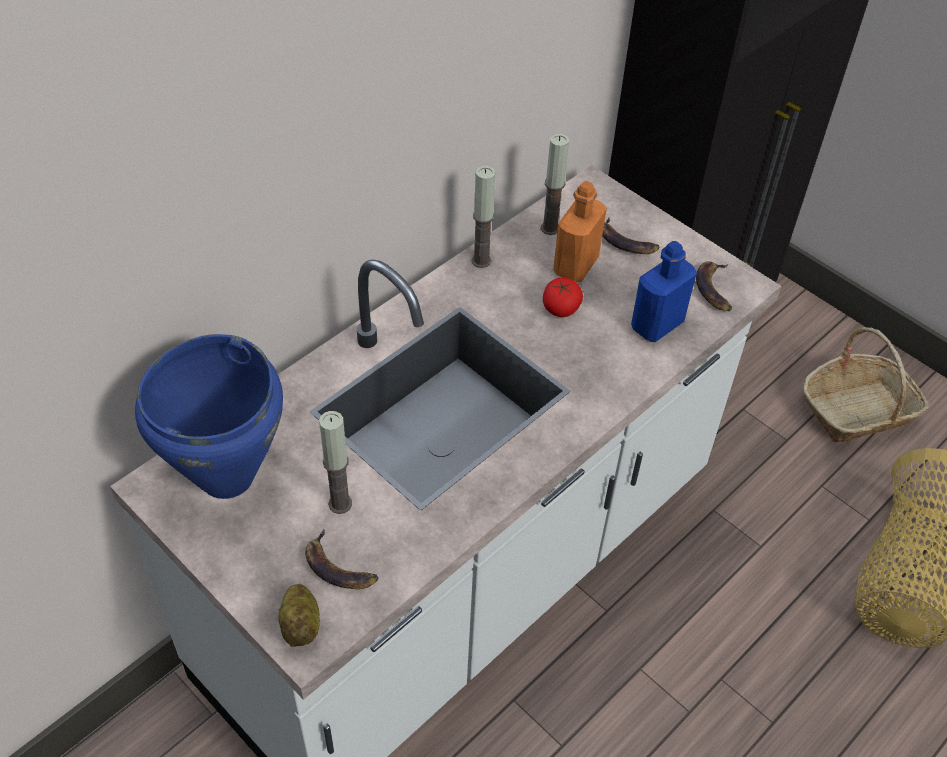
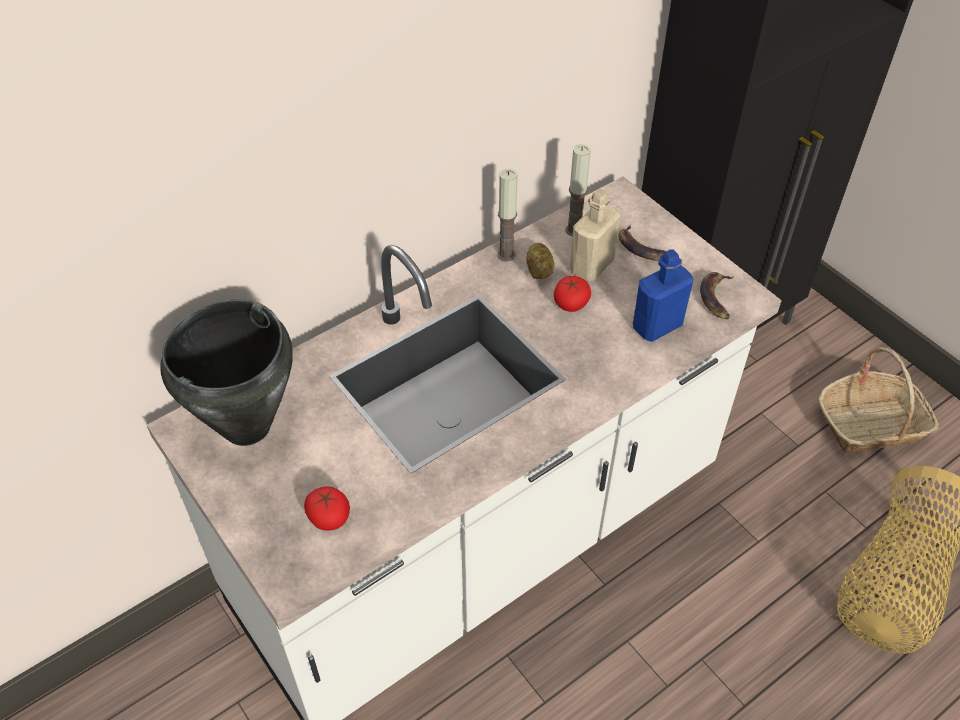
camera: 10 degrees right, 0 degrees up
(225, 477) = (245, 426): blue cooking pot -> black cooking pot
(302, 624) = (287, 563): potato -> potato (540, 270)
(339, 567) = (329, 516): banana -> tomato
(340, 503) = (340, 460): candle -> none
(575, 265) = (591, 266): orange bottle -> beige bottle

